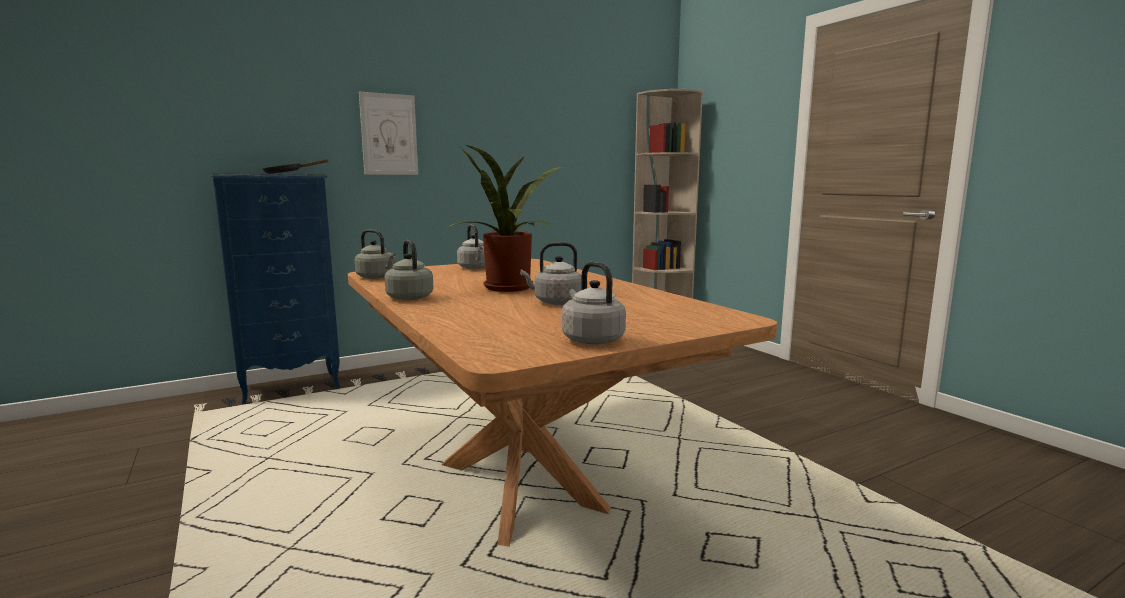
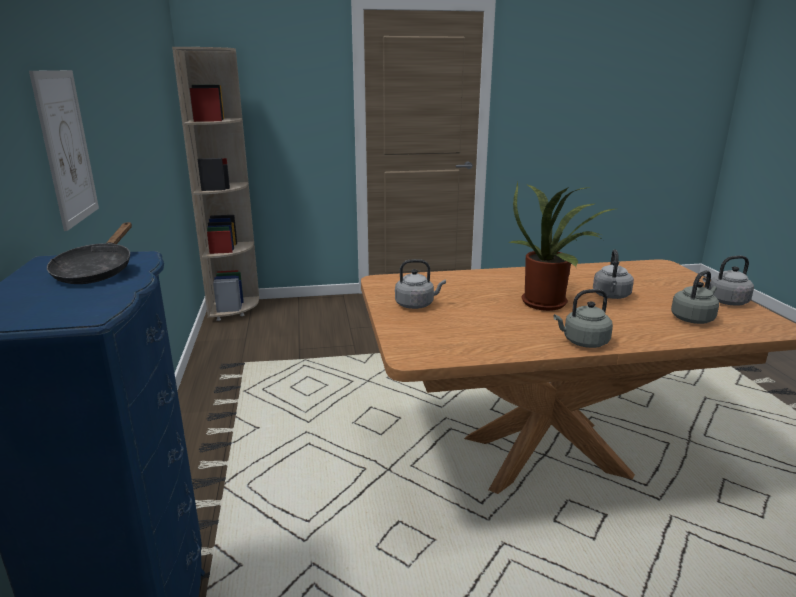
camera: 70 degrees left, 10 degrees up
(377, 277) = (453, 353): grey kettle -> grey kettle (693, 318)

